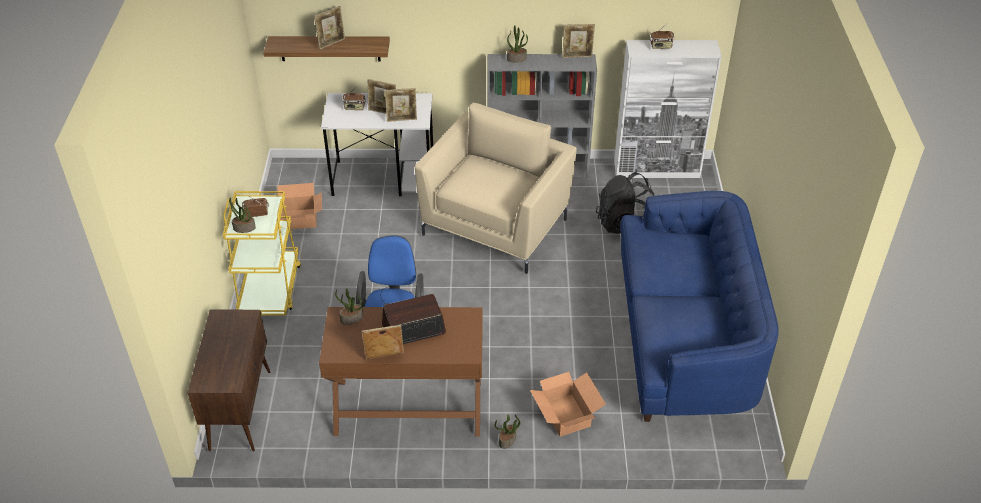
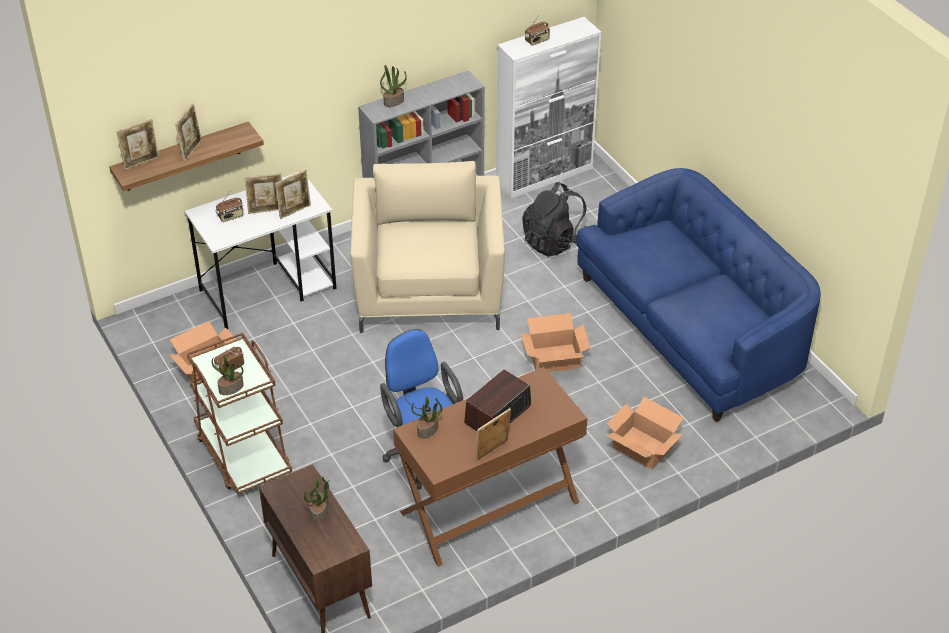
camera: 30 degrees left, 0 degrees up
(270, 289) = (243, 454): yellow cart -> brown cart
(507, 440) = (607, 494): potted plant -> potted plant (319, 512)
(552, 314) = (555, 359): none -> cardboard box
(577, 56) = (452, 78): picture frame -> picture frame (141, 162)

